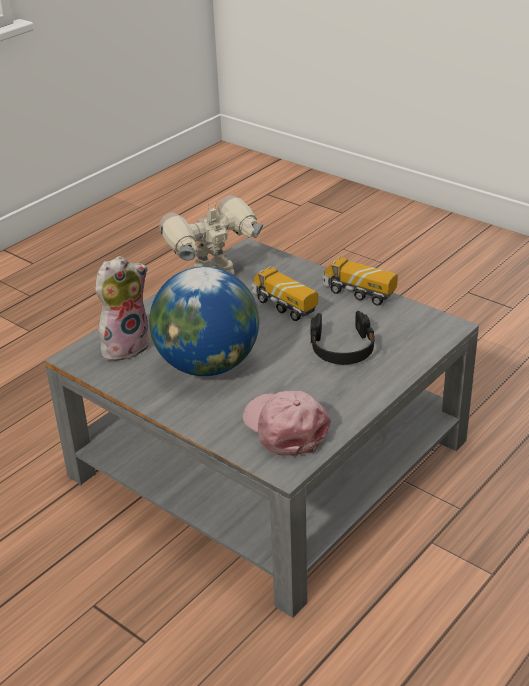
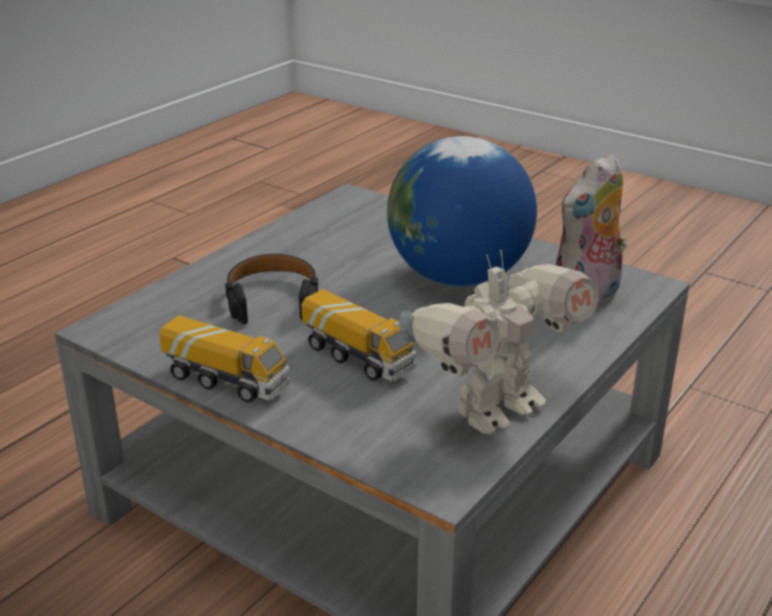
camera: 175 degrees right, 5 degrees down
(285, 427) = (351, 222): pink cap -> none

